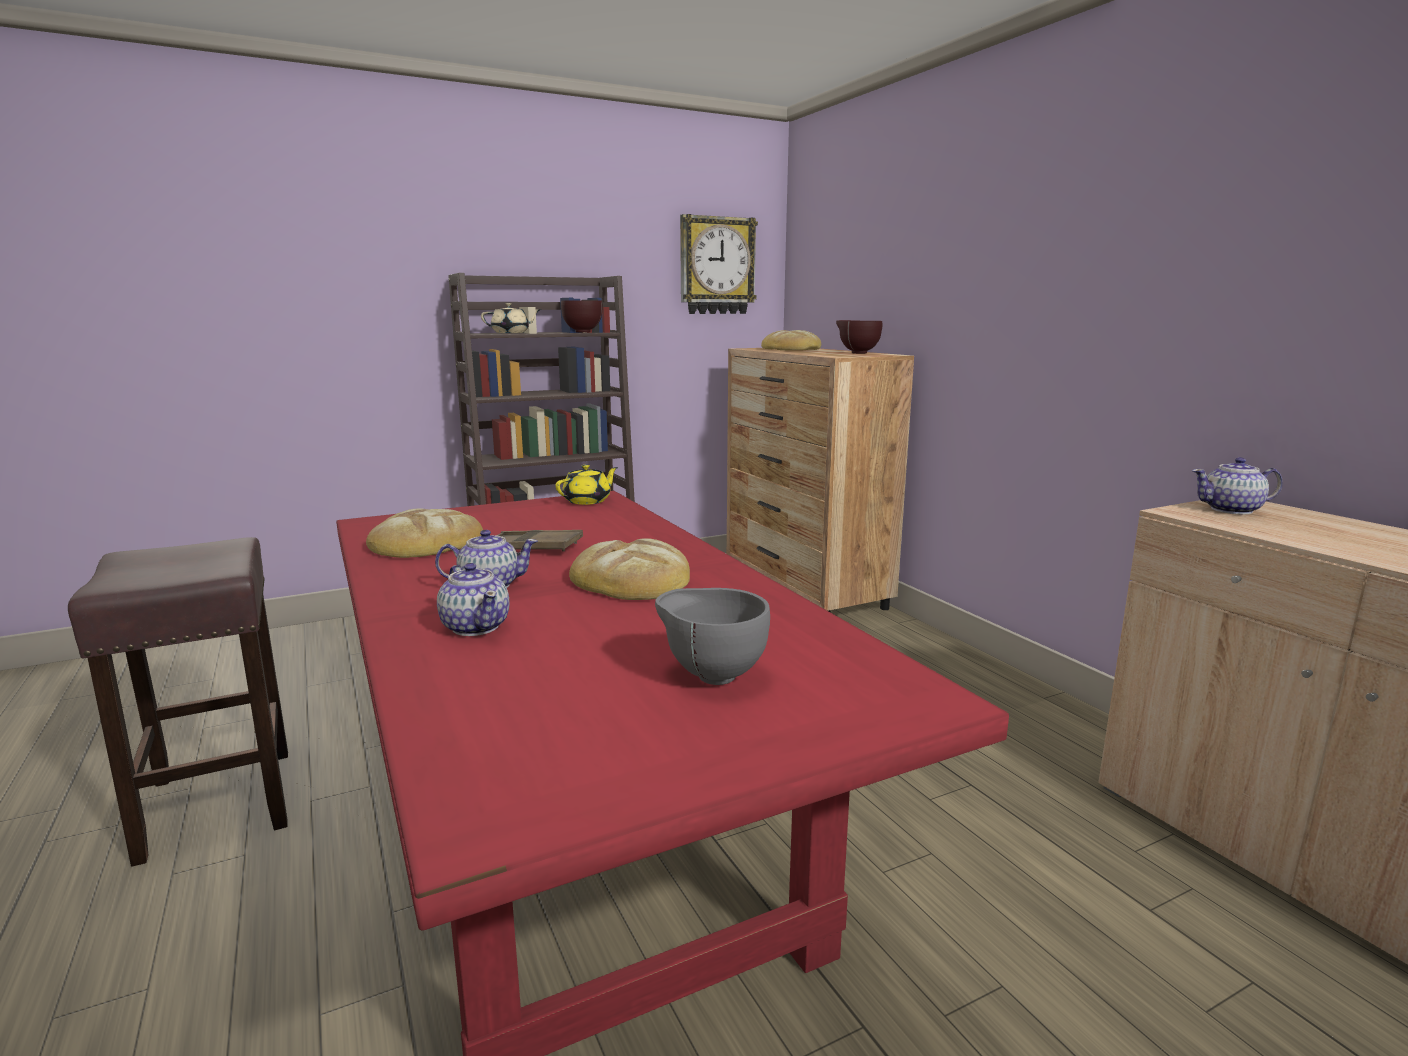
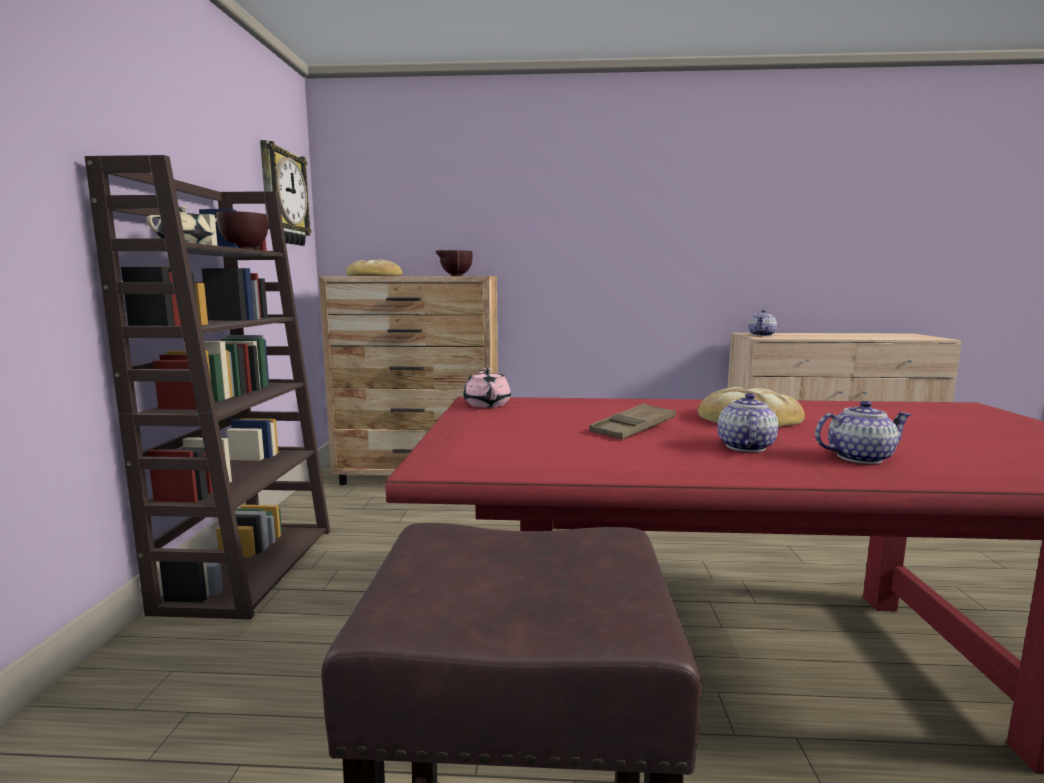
camera: 60 degrees left, 5 degrees down
(425, 543) = (573, 453): bread -> none
(588, 501) = (487, 404): yellow teapot -> pink teapot
(711, 676) = (949, 426): grey bowl -> none

